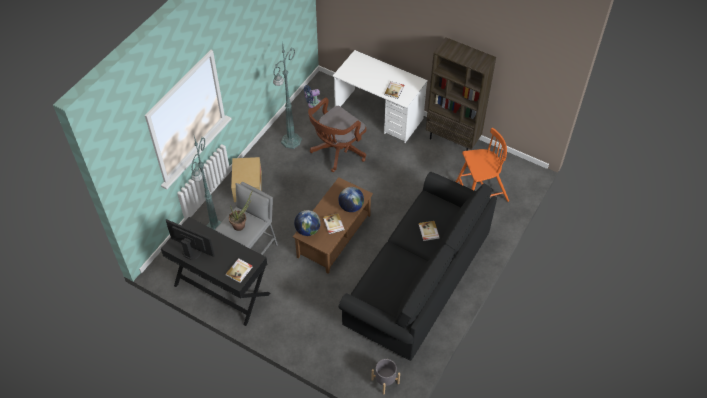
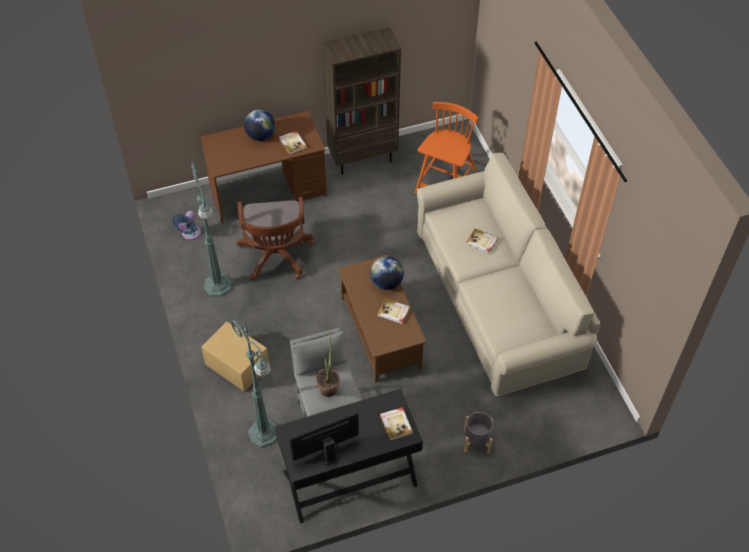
camera: 50 degrees left, 0 degrees up
(308, 230) = (379, 338): globe -> globe (261, 136)
(379, 115) = (268, 192): white desk -> brown desk
(385, 381) = (588, 406): grey planter -> grey planter (477, 441)
(418, 279) = (498, 300): black sofa -> beige sofa

